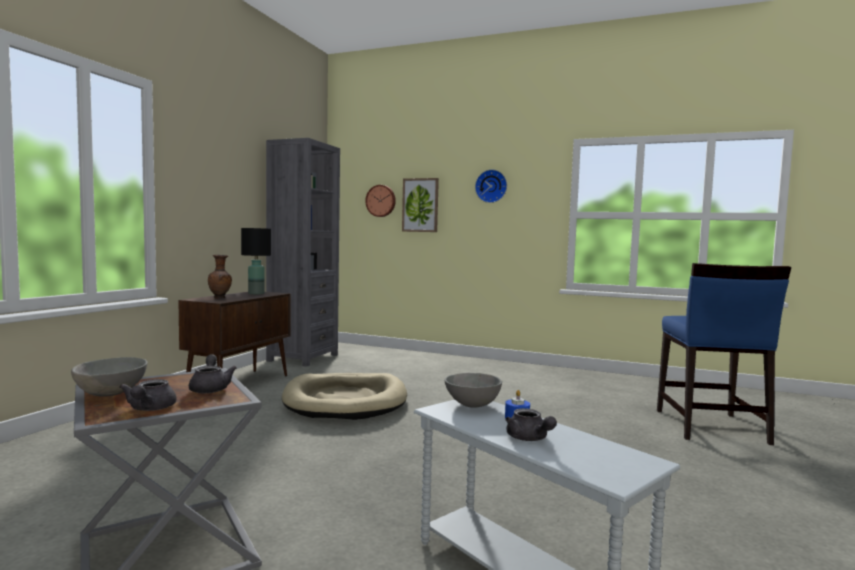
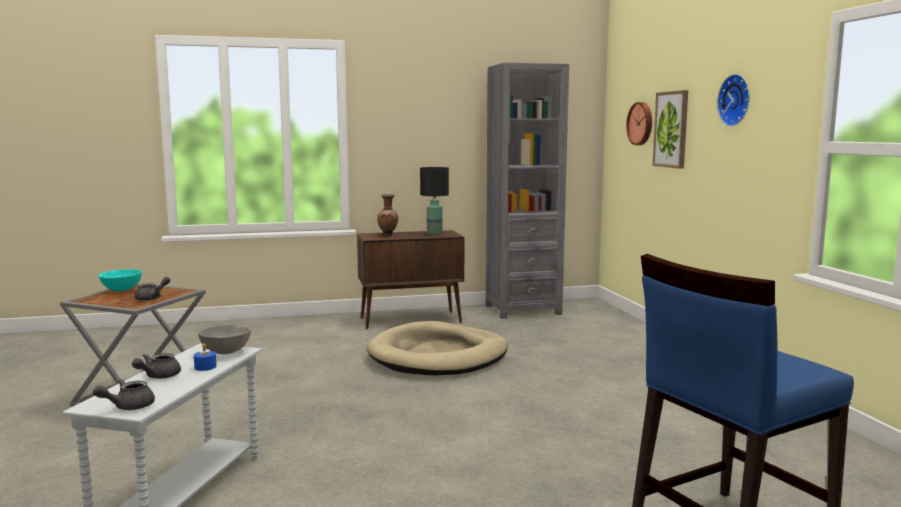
camera: 55 degrees right, 5 degrees up
(112, 394) = (121, 290): grey bowl -> turquoise bowl
(149, 409) = (100, 301): grey teapot -> grey teapot (128, 407)

